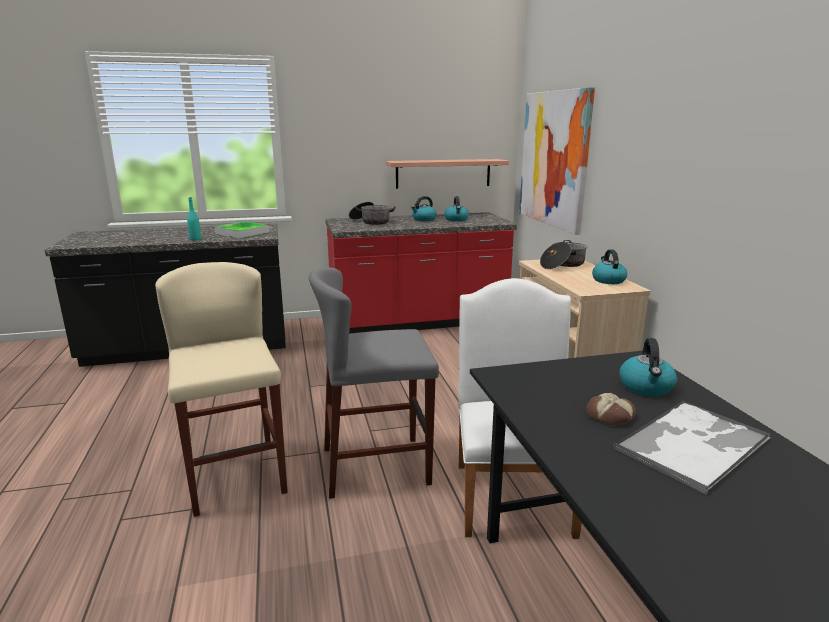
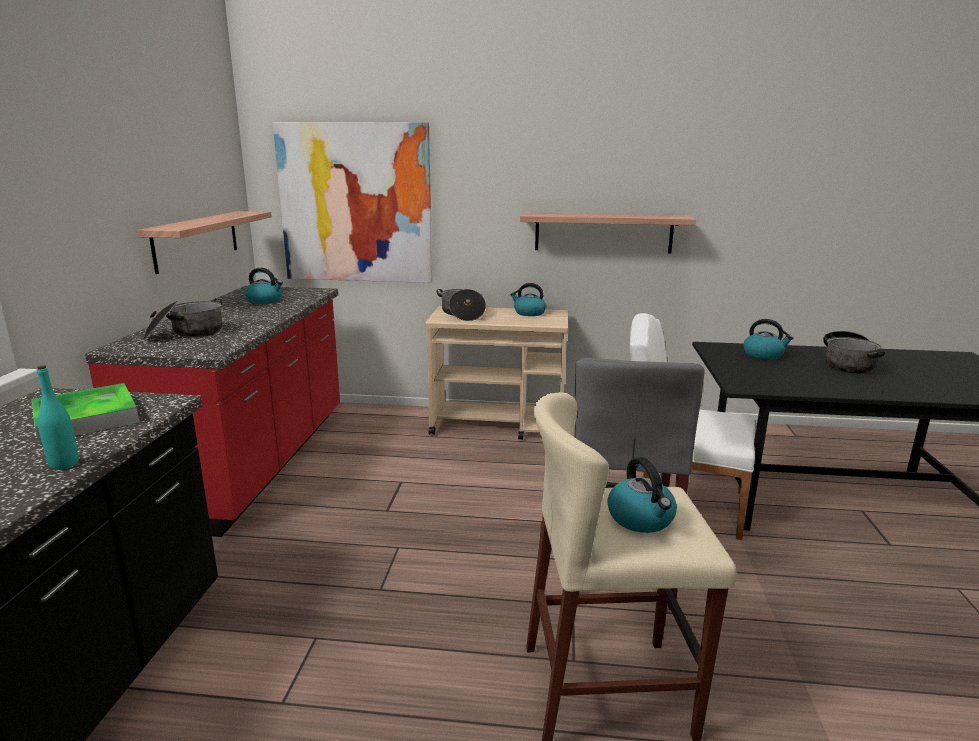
camera: 70 degrees left, 0 degrees up
(423, 219) = (231, 311): kettle -> kettle (641, 519)
(611, 416) = (813, 372): bread -> none
(692, 444) = (847, 364): tray -> cooking pot
(695, 209) = (603, 233): none -> shelf

